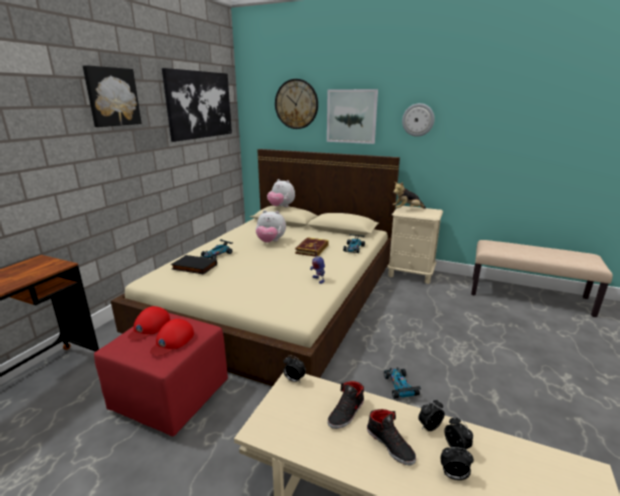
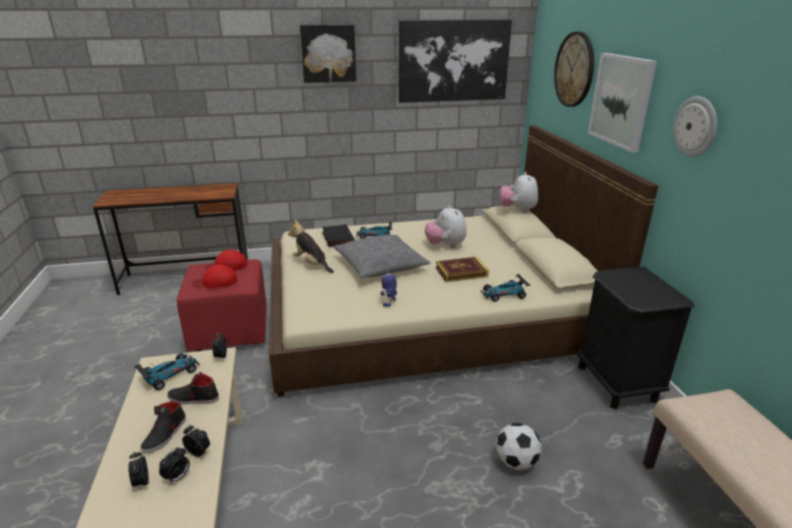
camera: 55 degrees right, 5 degrees up
(262, 267) = (380, 265): none -> grey pillow
(400, 386) = (342, 453): toy car -> toy car (169, 374)
(407, 210) = (630, 277): plush toy -> plush toy (311, 264)
(411, 274) = (617, 383): beige nightstand -> black nightstand
(449, 325) = (516, 462): none -> football

